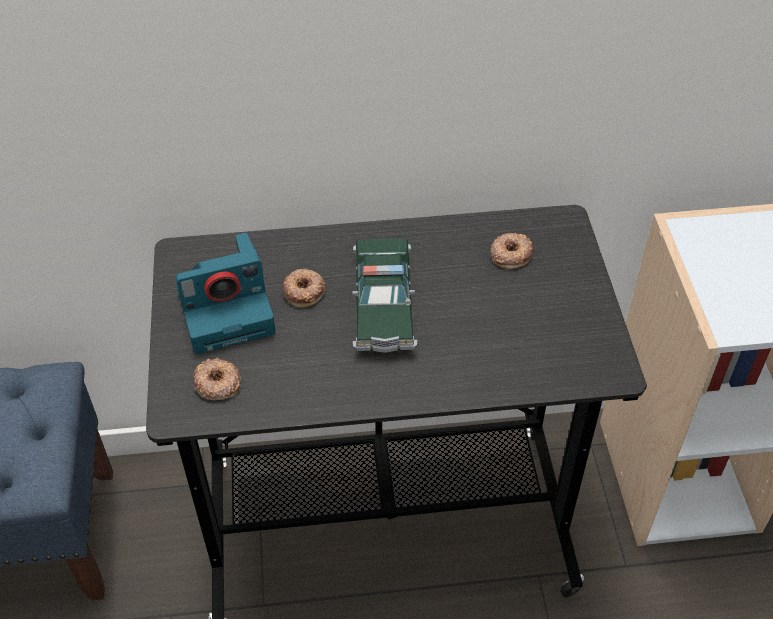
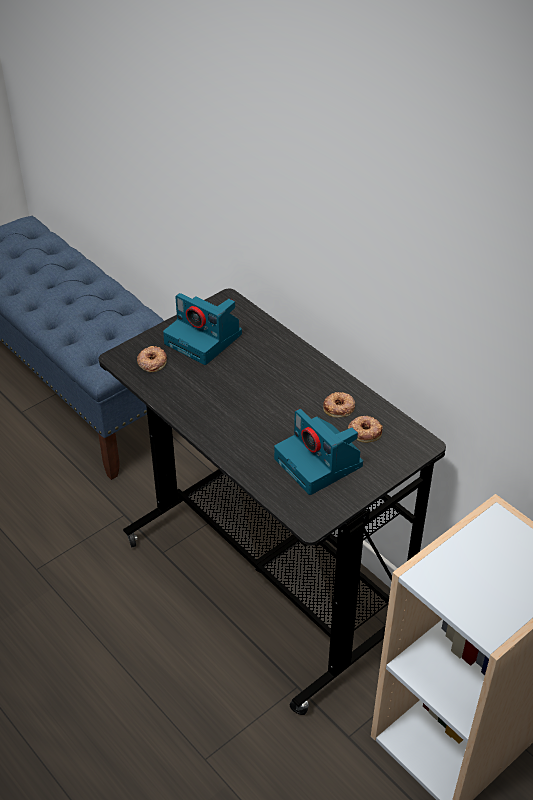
camera: 55 degrees right, 5 degrees down
(304, 291) = (247, 360): donut -> donut (339, 408)
(383, 304) = (267, 396): toy car -> none
(530, 316) = (320, 463): none -> camera

